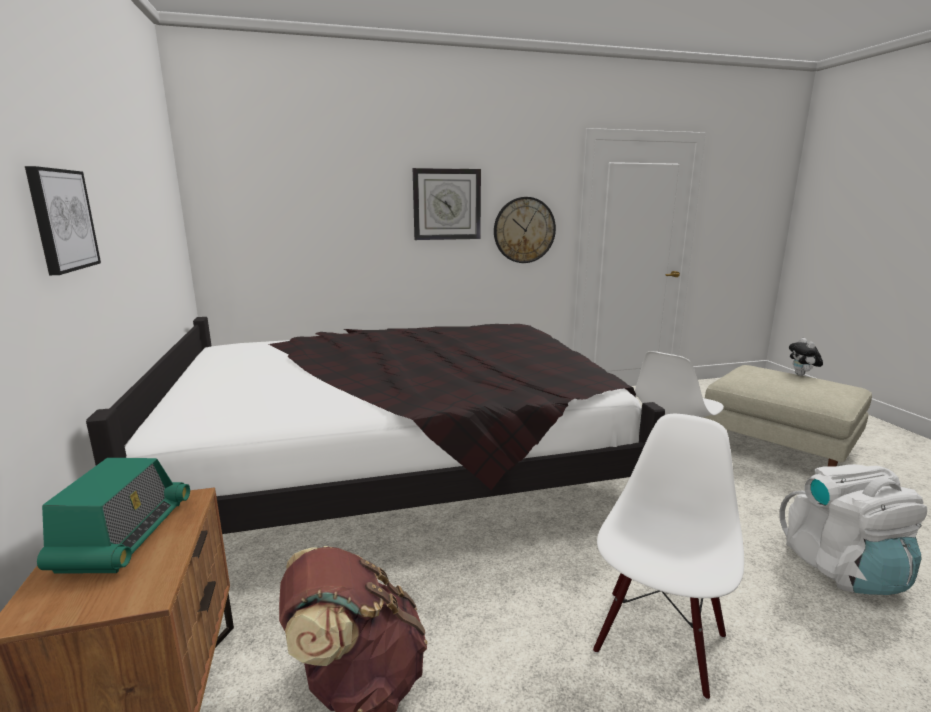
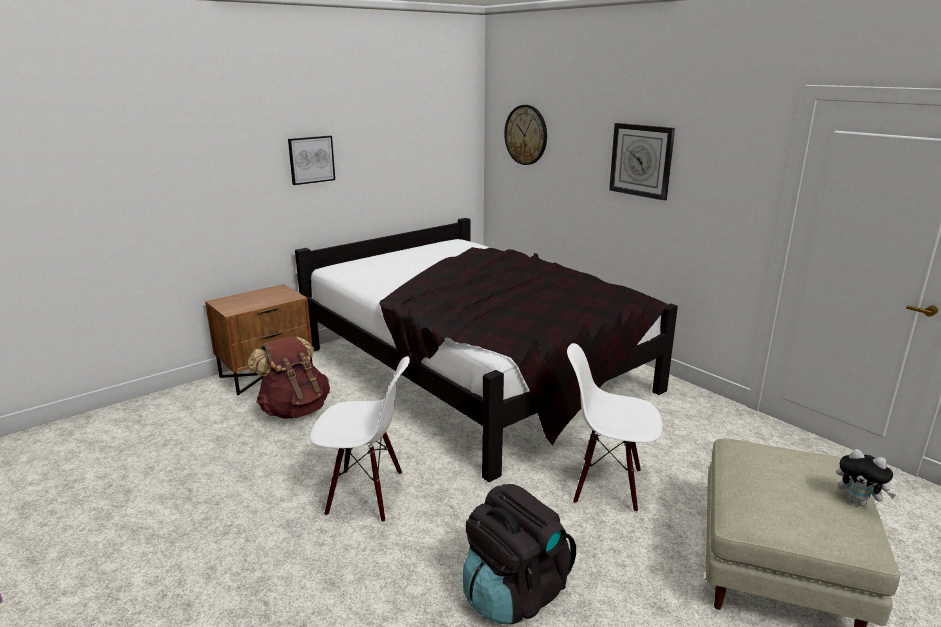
camera: 65 degrees right, 5 degrees up
(124, 535) = (264, 296): radio -> none
(524, 230) = (713, 200): wall clock -> wall clock (526, 135)
(802, 375) = (859, 502): plush toy -> plush toy turned 120 degrees counterclockwise
(842, 568) = (514, 593): white backpack -> black backpack

